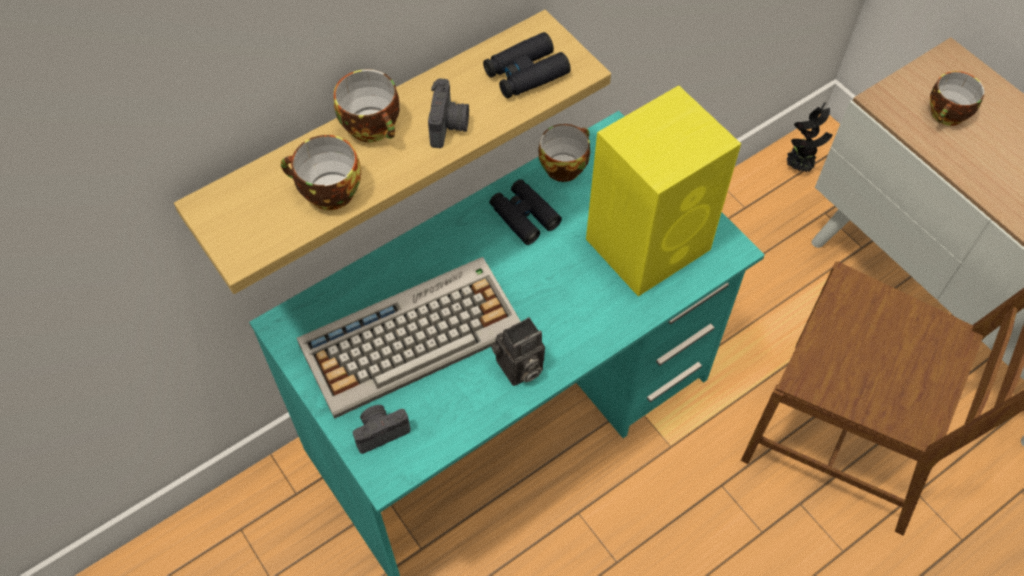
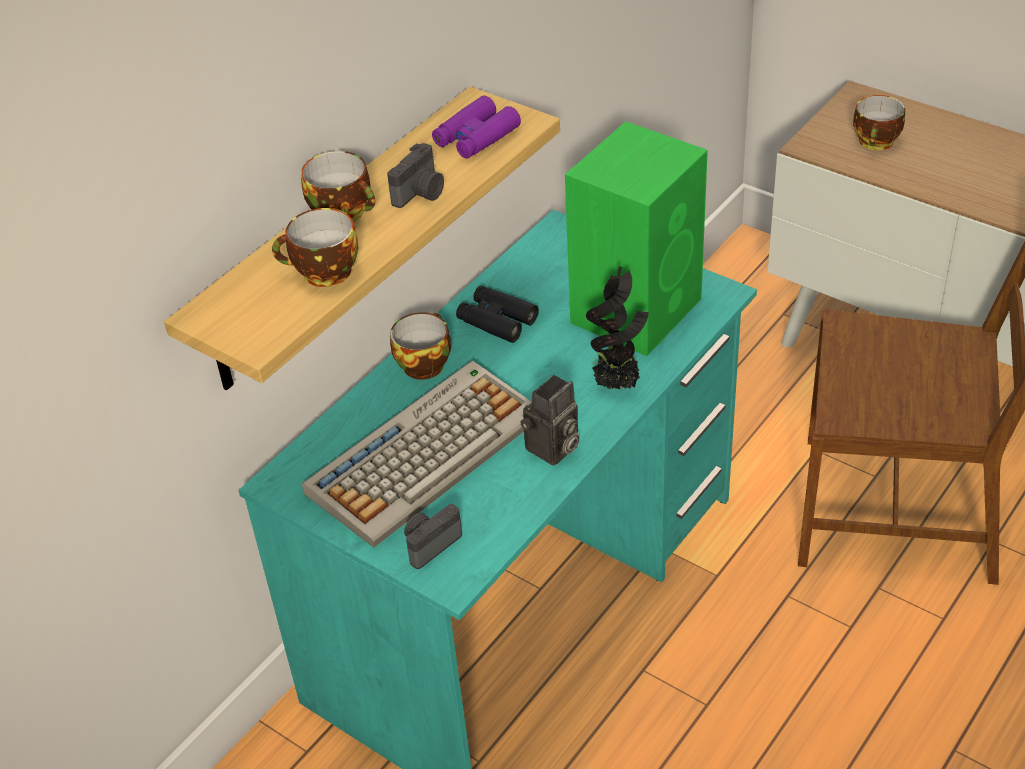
camera: 15 degrees left, 15 degrees down
(449, 126) = (421, 193): camera -> camera turned 45 degrees clockwise
(525, 73) = (476, 137): black binoculars -> purple binoculars
(564, 165) = (518, 268): cup -> cup (423, 363)
(650, 243) = (638, 309): yellow speaker -> green speaker
(799, 167) = (738, 280): potted plant -> potted plant (618, 385)

